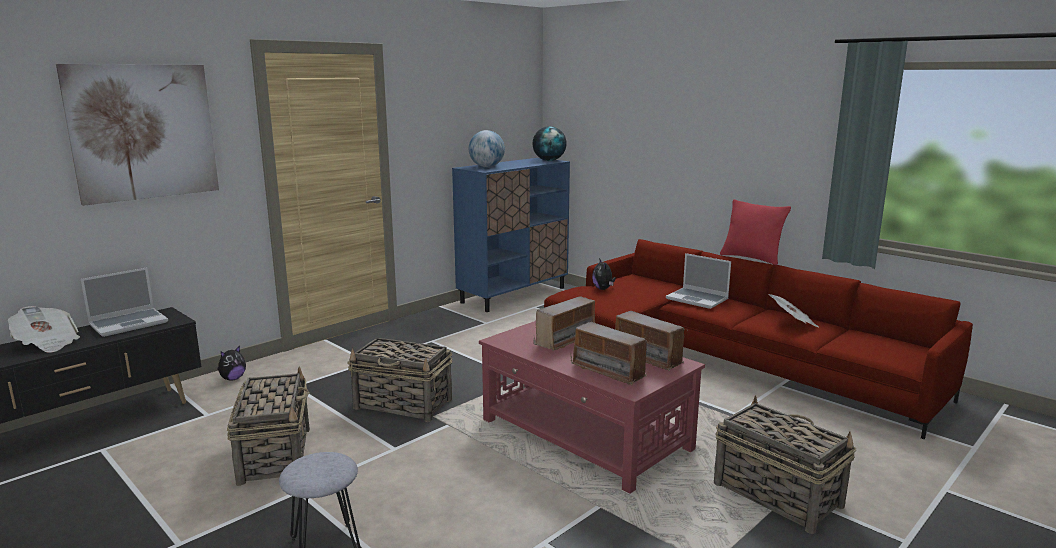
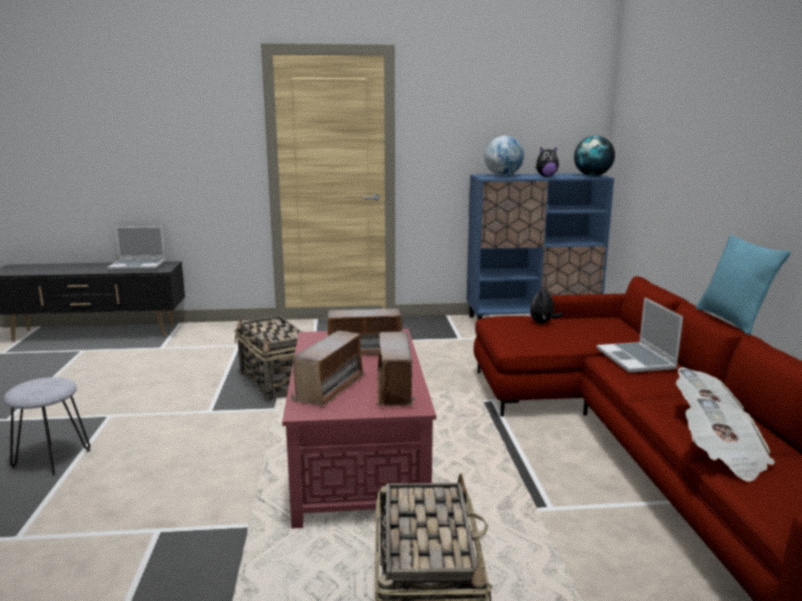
camera: 40 degrees right, 0 degrees up
(47, 343) = (80, 267): newspaper -> newspaper (726, 458)
(143, 132) = (169, 119): picture -> none
(233, 379) = (215, 329): plush toy -> plush toy (546, 176)
(275, 454) = (144, 386): basket -> none
(609, 371) = (330, 388): radio -> radio turned 150 degrees counterclockwise
(751, 258) = (732, 320): red pillow -> turquoise pillow

